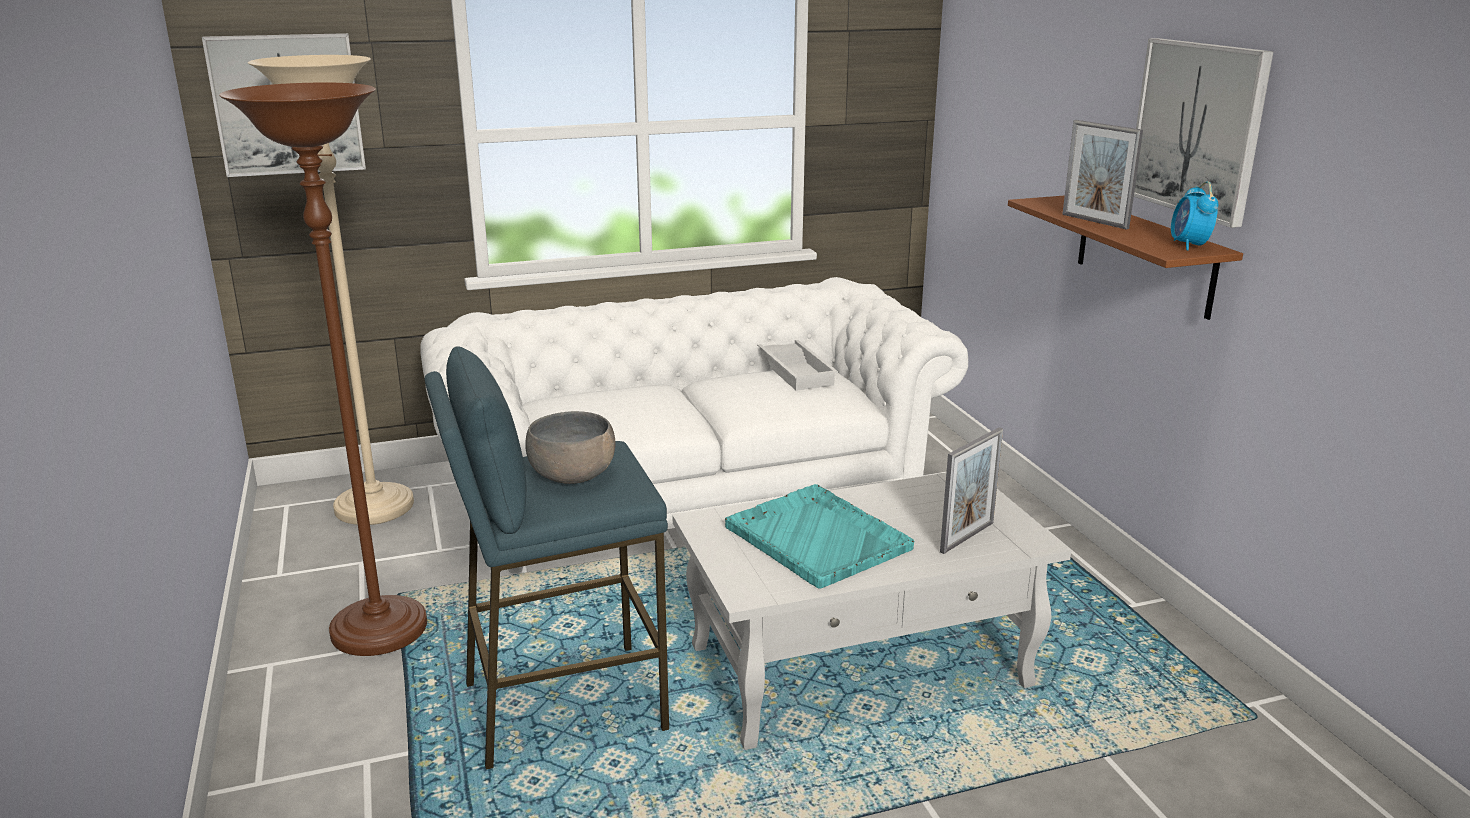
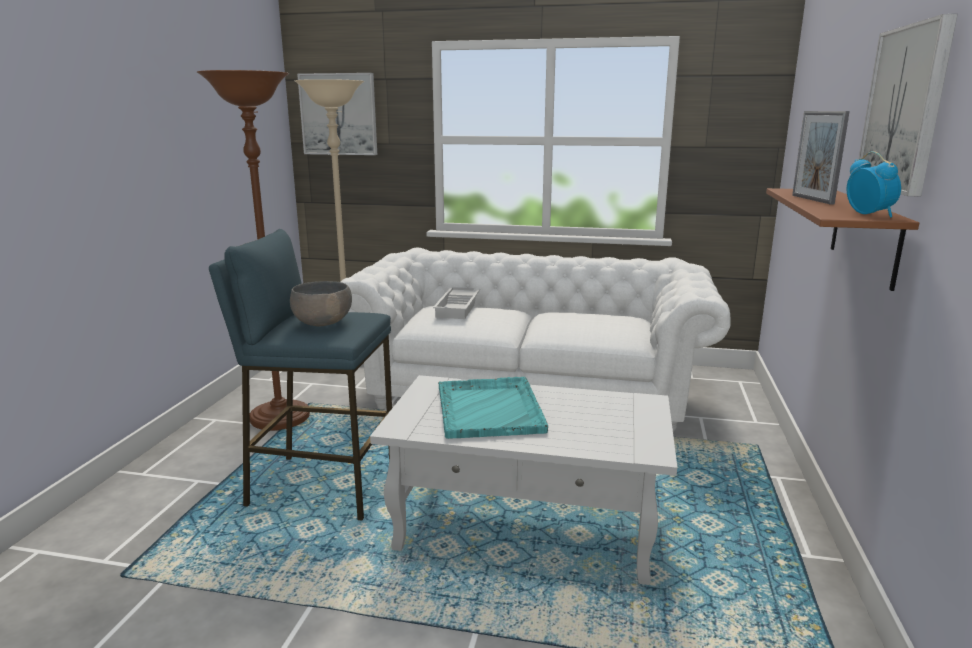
camera: 30 degrees right, 5 degrees down
(796, 370) = (611, 315): white tray -> white tray (459, 307)
(967, 537) = (600, 436): picture frame -> none
(1189, 246) = (868, 214): alarm clock -> alarm clock turned 135 degrees clockwise

